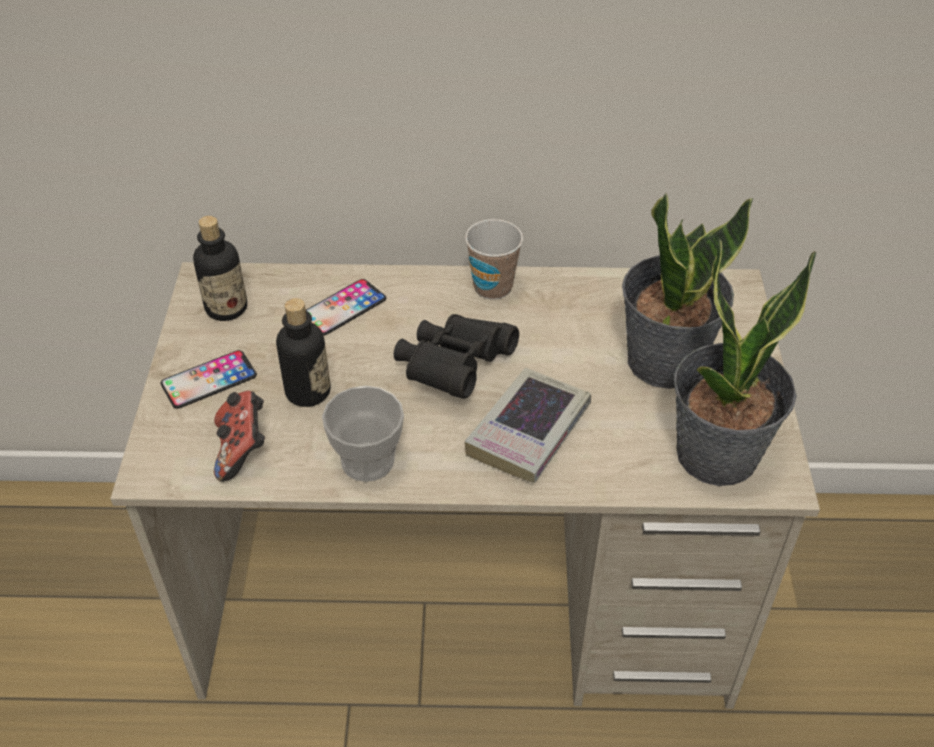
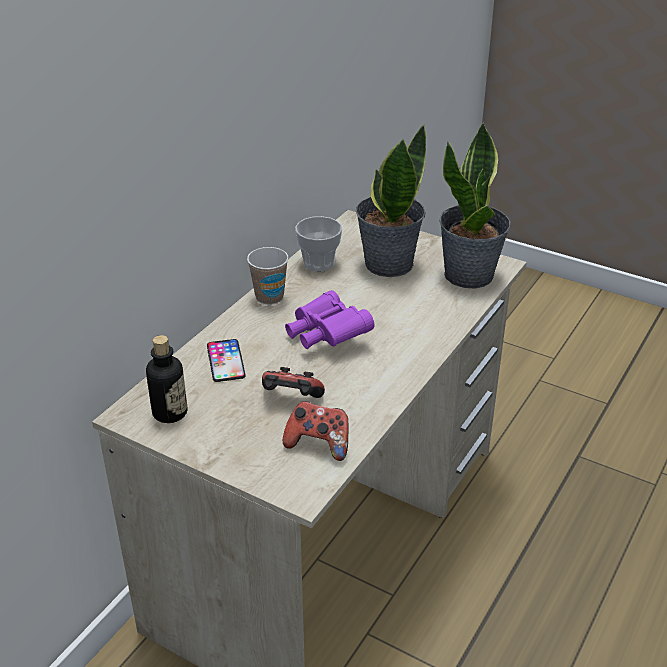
camera: 60 degrees left, 10 degrees down
(209, 380) = (237, 441): phone -> none
(308, 392) = (291, 400): bottle -> game controller
(367, 461) = (374, 394): cup -> cup (319, 263)
(454, 368) = (326, 335): black binoculars -> purple binoculars
(528, 431) = (401, 327): book -> none

